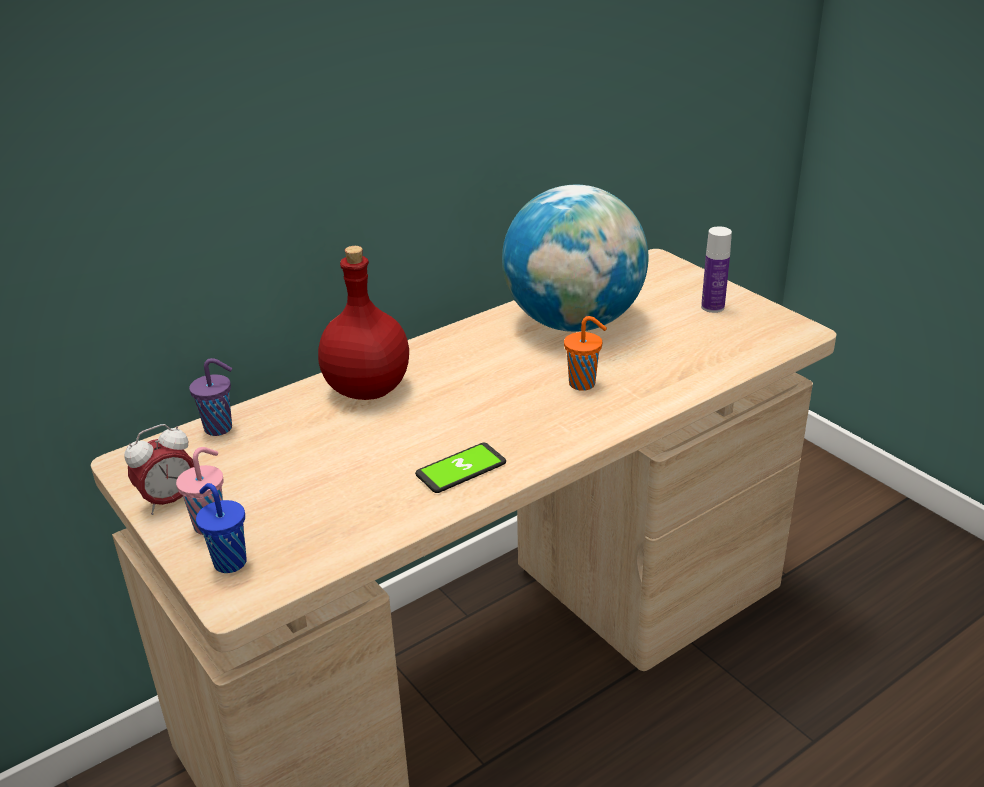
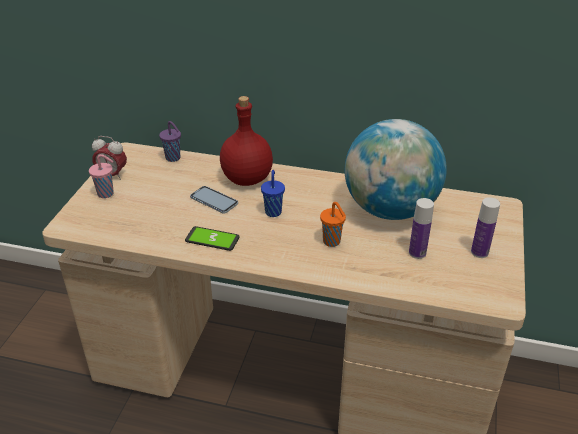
camera: 50 degrees right, 5 degrees up
(228, 562) = (86, 211): blue cup -> blue cup (273, 211)
(377, 434) = (214, 200): none -> phone
(670, 341) = (417, 253): none -> bottle

